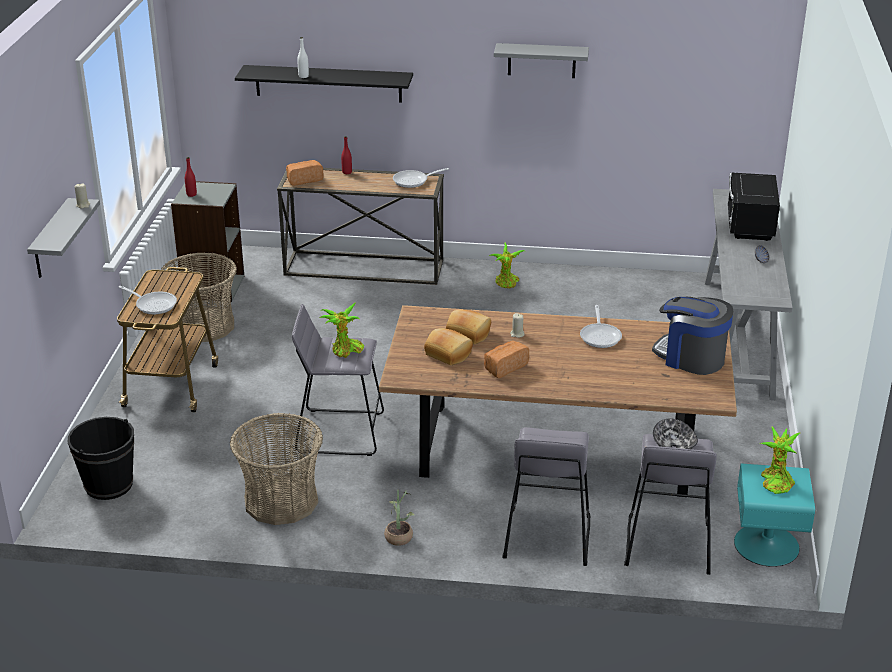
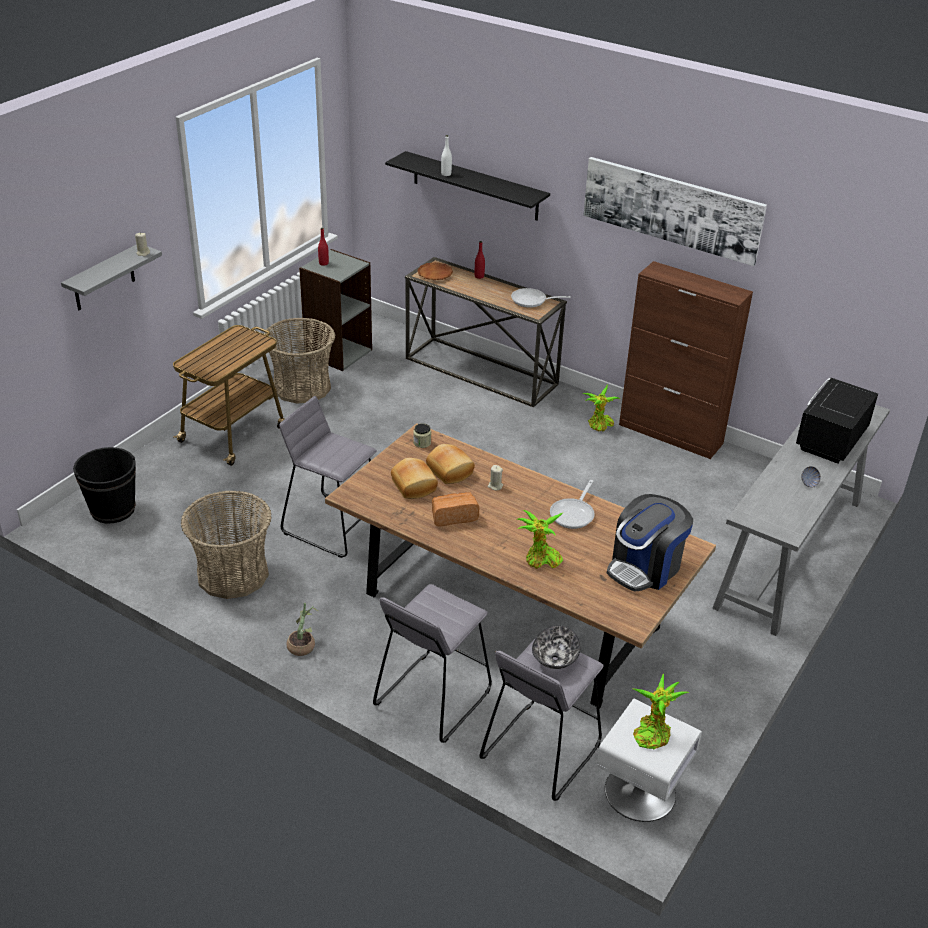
camera: 25 degrees right, 5 degrees up
(153, 304) = (213, 358): frying pan -> none
(304, 180) = (435, 274): bread -> brown plate
(345, 351) = (337, 452): potted plant -> potted plant (540, 560)
(423, 319) = (422, 443): none -> jar
(541, 60) = (671, 209): grey shelf -> picture
(572, 274) = (671, 434): none -> brown cabinet
(691, 357) = (645, 567): coffee machine -> coffee machine turned 105 degrees counterclockwise
(767, 545) = (641, 792): turquoise nightstand -> white nightstand

